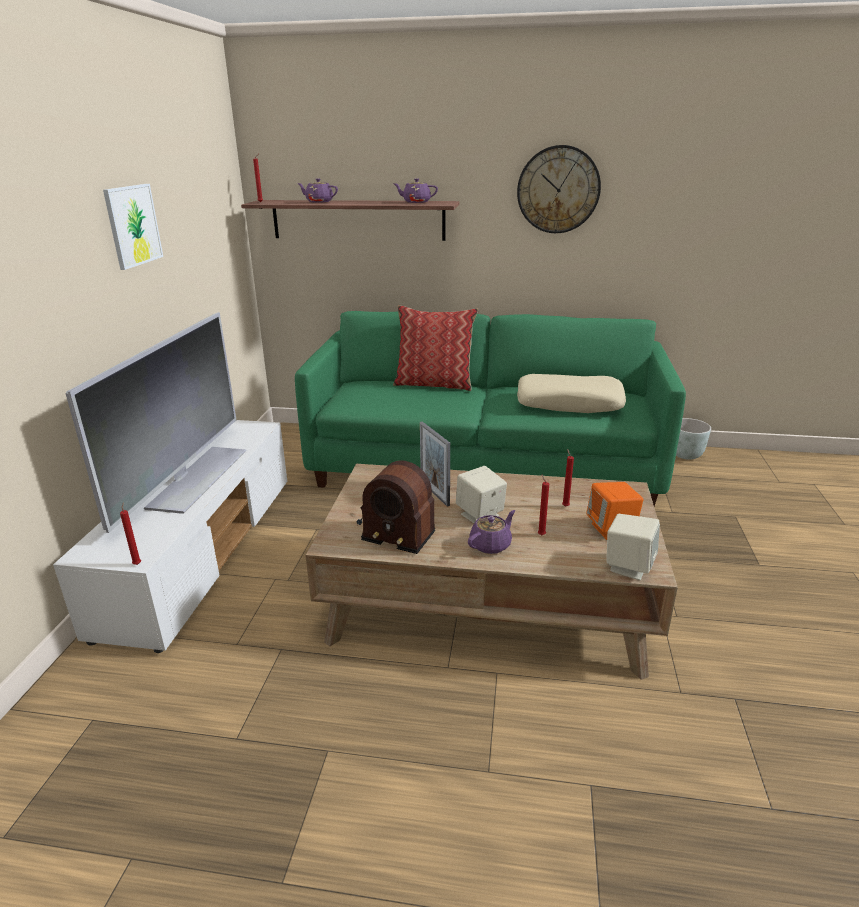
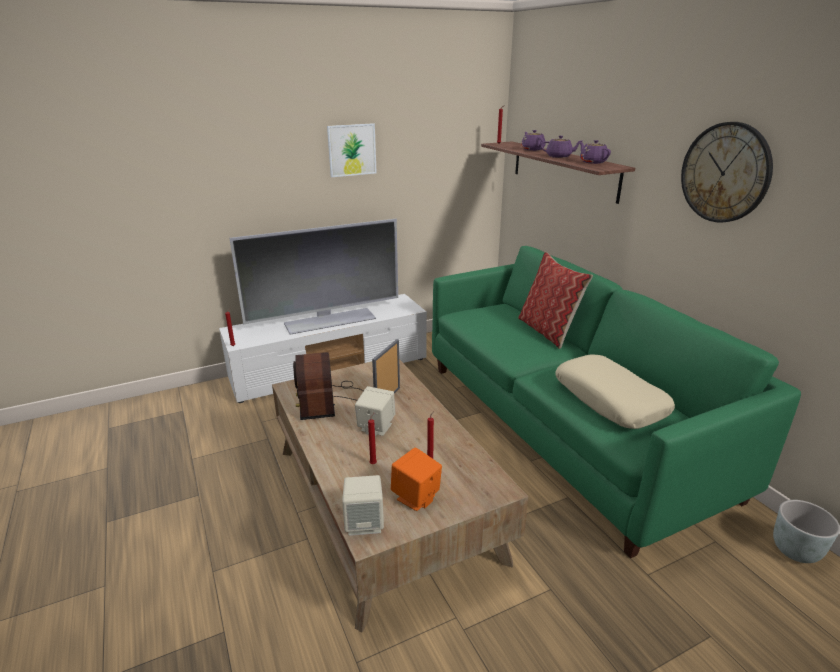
camera: 55 degrees right, 0 degrees up
(491, 545) = (339, 446): purple teapot -> purple teapot (559, 156)

